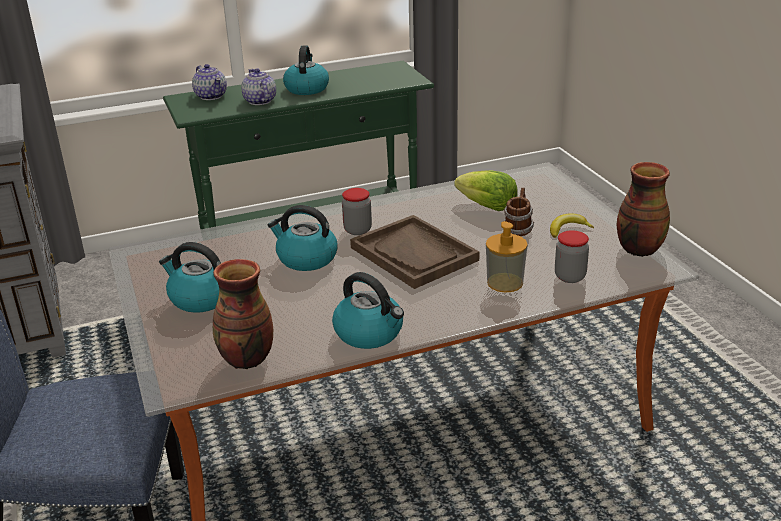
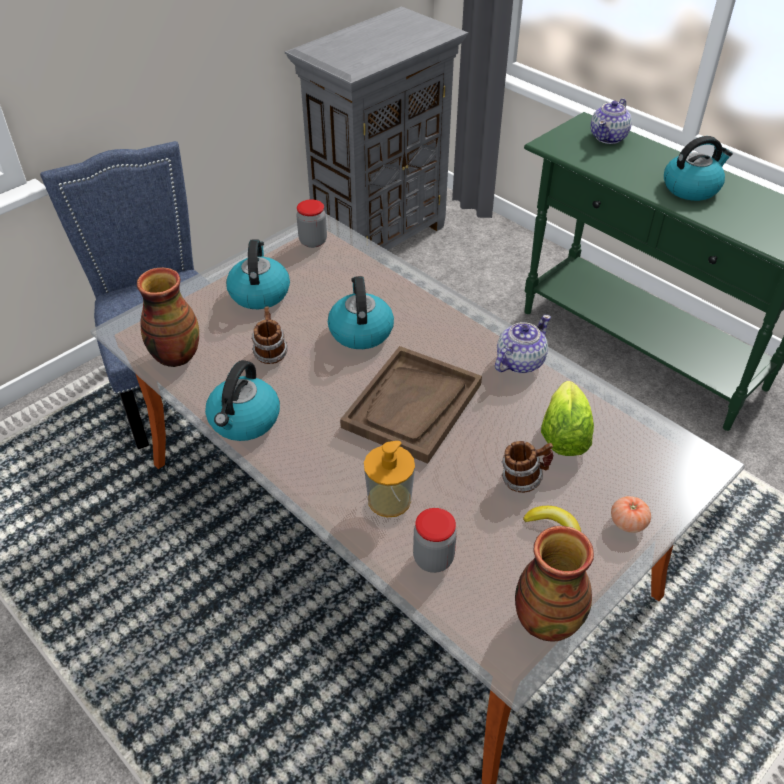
camera: 65 degrees right, 15 degrees up
(259, 101) = (624, 170): teapot -> teapot (519, 362)
(292, 306) = (270, 353): none -> mug
(357, 230) = (439, 347): jar -> jar (313, 241)
(575, 205) = (628, 522): none -> tomato

